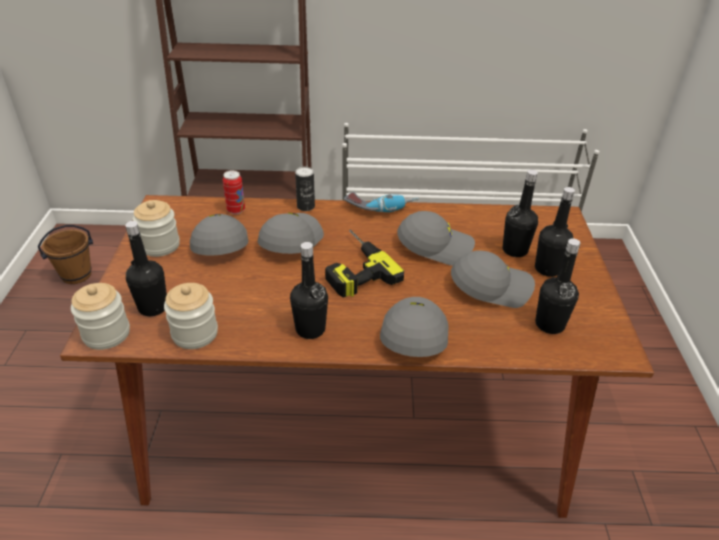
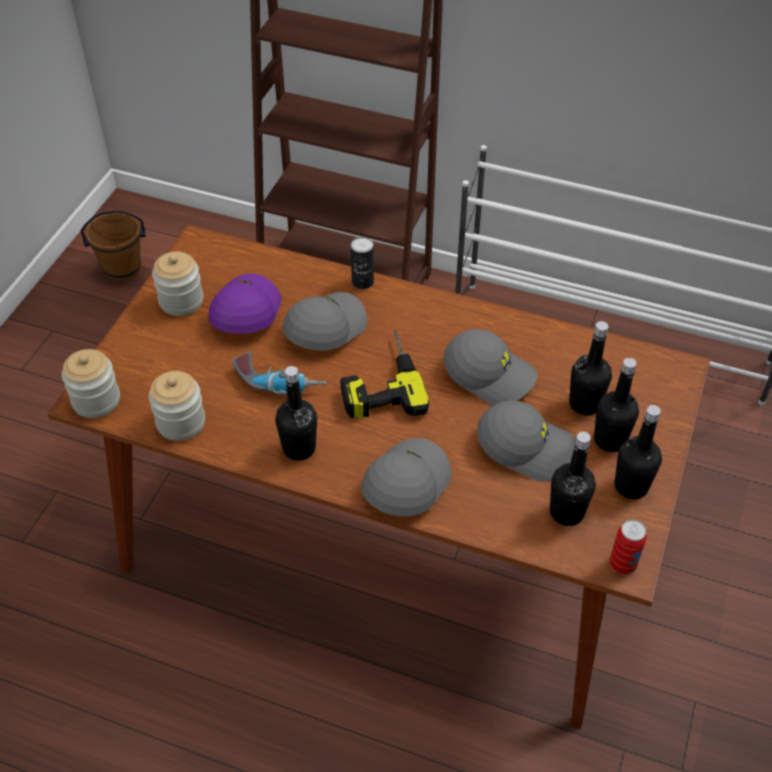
camera: 20 degrees right, 10 degrees up
(153, 307) = (150, 380): black bottle -> black bottle (631, 486)
(218, 243) = (244, 312): grey cap -> purple cap
(236, 210) = (280, 269): can -> can (622, 564)
(381, 207) = (452, 303): power drill -> power drill (279, 381)

